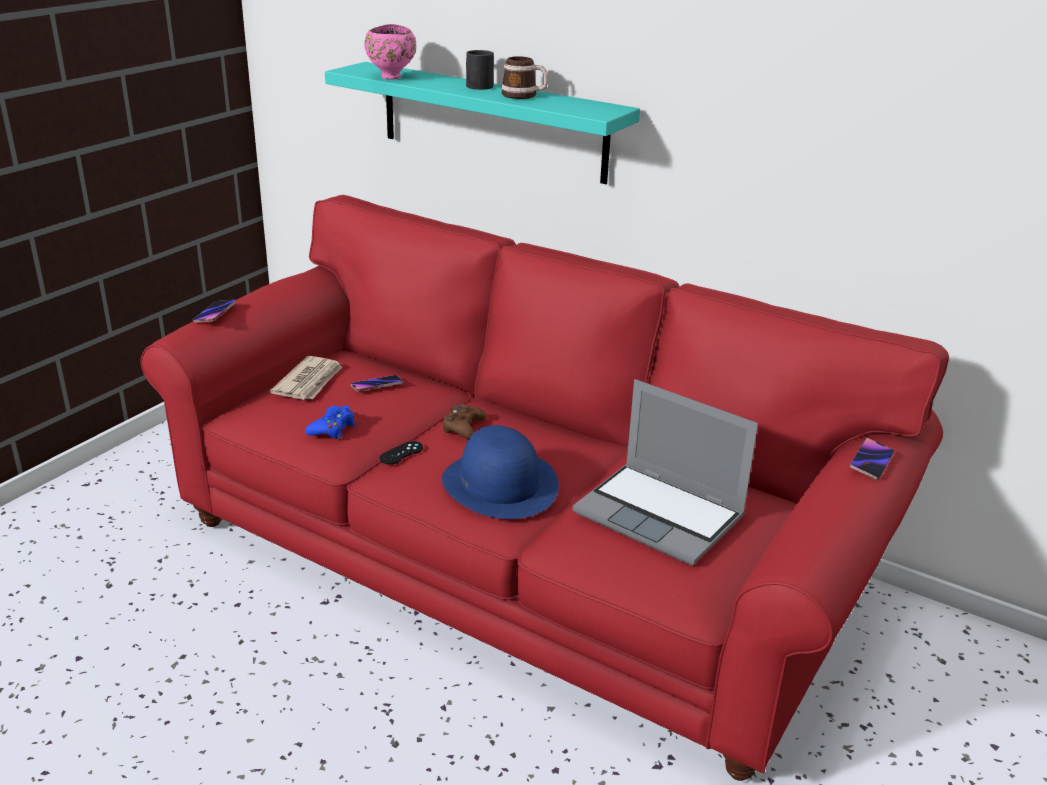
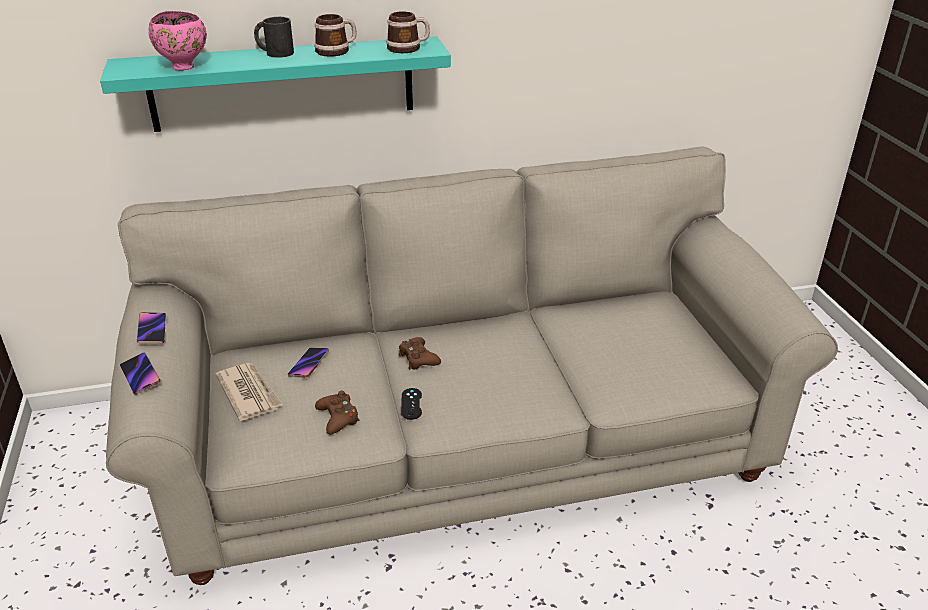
camera: 45 degrees left, 5 degrees up
(332, 429) = (338, 418): blue game controller -> brown game controller
(500, 484) = (510, 382): blue hat -> none
(518, 558) = (464, 440): red sofa -> beige sofa
(585, 108) = (408, 48): none -> mug
(661, 515) = (629, 341): laptop -> none
(871, 462) = (728, 239): phone -> phone (152, 330)

